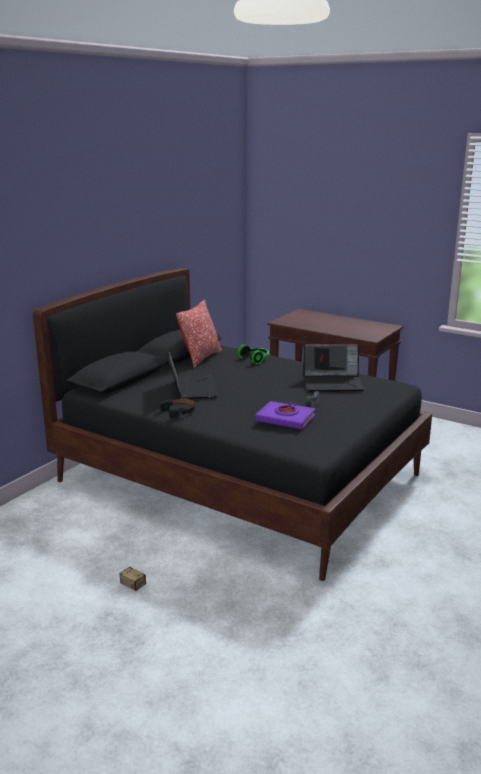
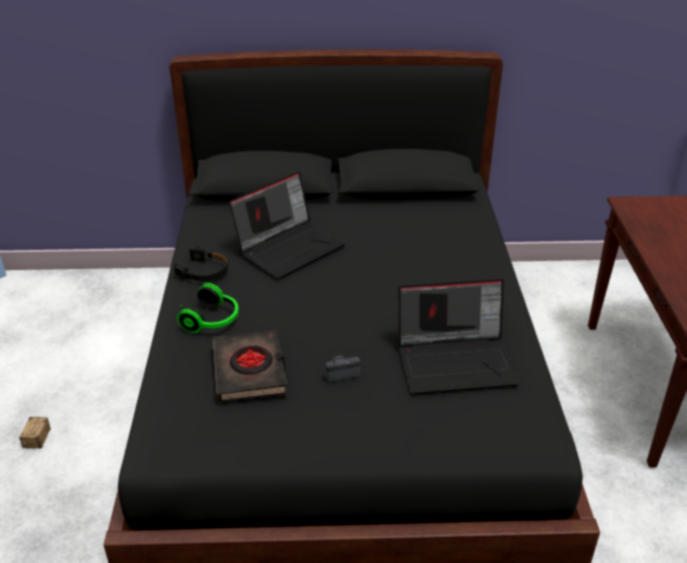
camera: 55 degrees right, 15 degrees up
(200, 358) = (410, 207): pillow -> none
(255, 359) = (463, 249): headphones -> headphones (213, 321)
(285, 419) = (250, 370): purple book -> black book
(333, 383) = (456, 361): laptop -> laptop turned 60 degrees counterclockwise

